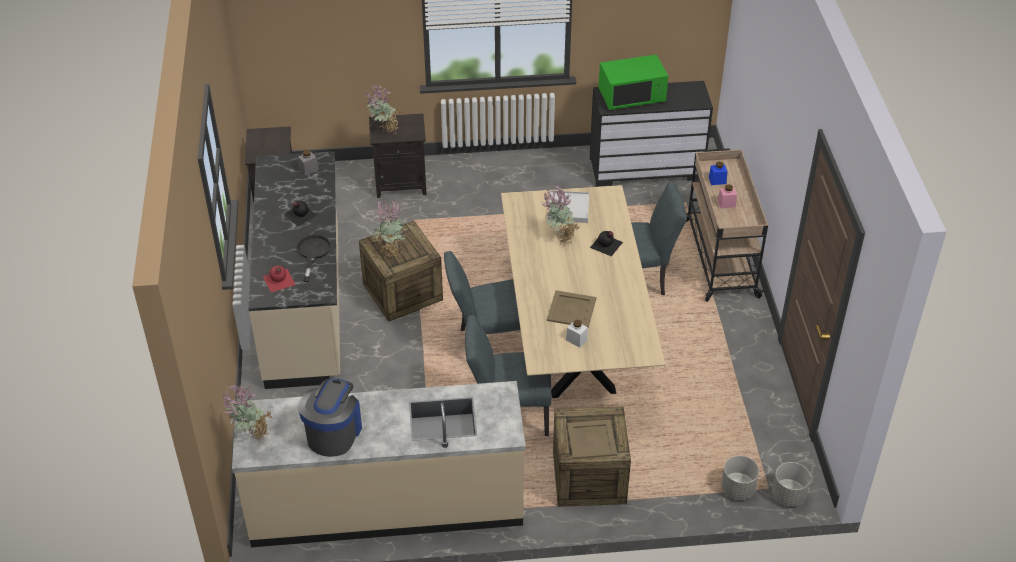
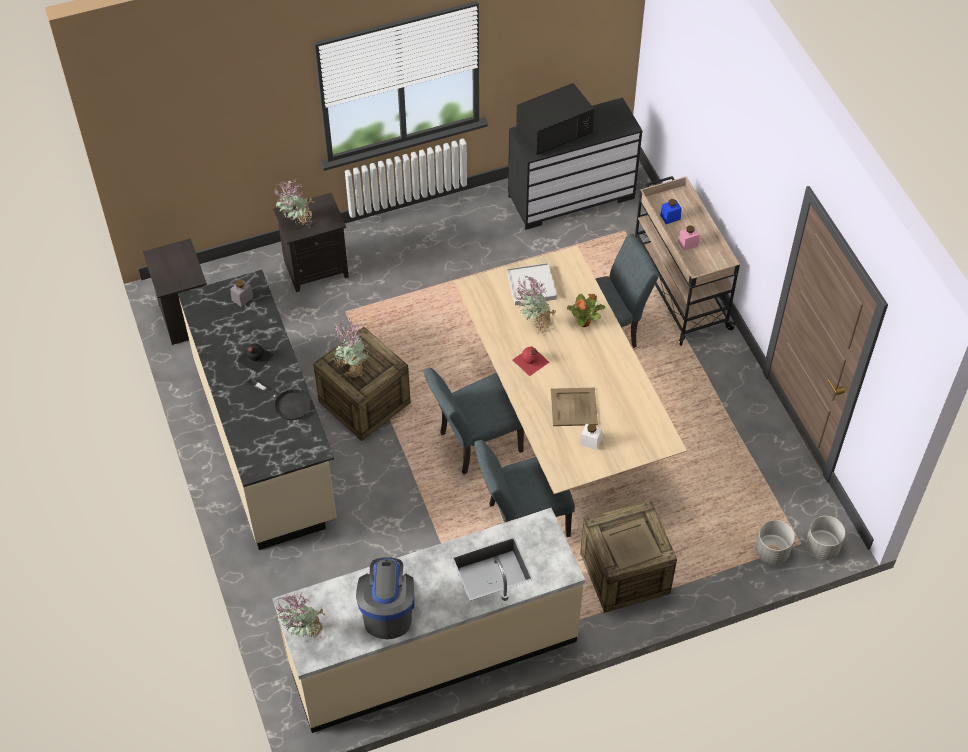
camera: 15 degrees left, 10 degrees up
(278, 280) = (262, 444): red bottle -> red bottle (530, 361)
(313, 253) = (286, 402): black frying pan -> black frying pan turned 135 degrees clockwise
(606, 245) = (584, 322): black bottle -> potted plant
(632, 97) = (554, 133): green microwave -> black microwave

